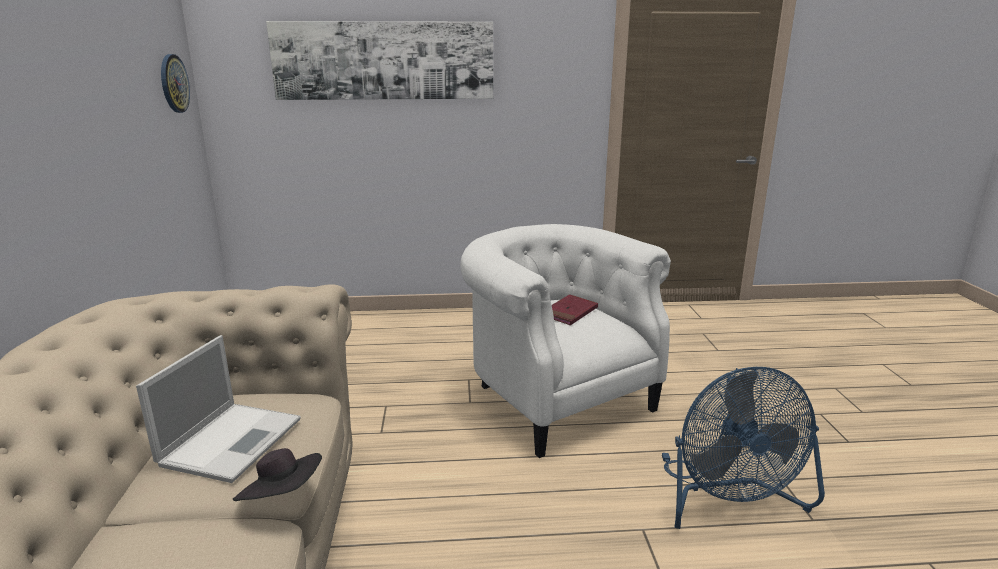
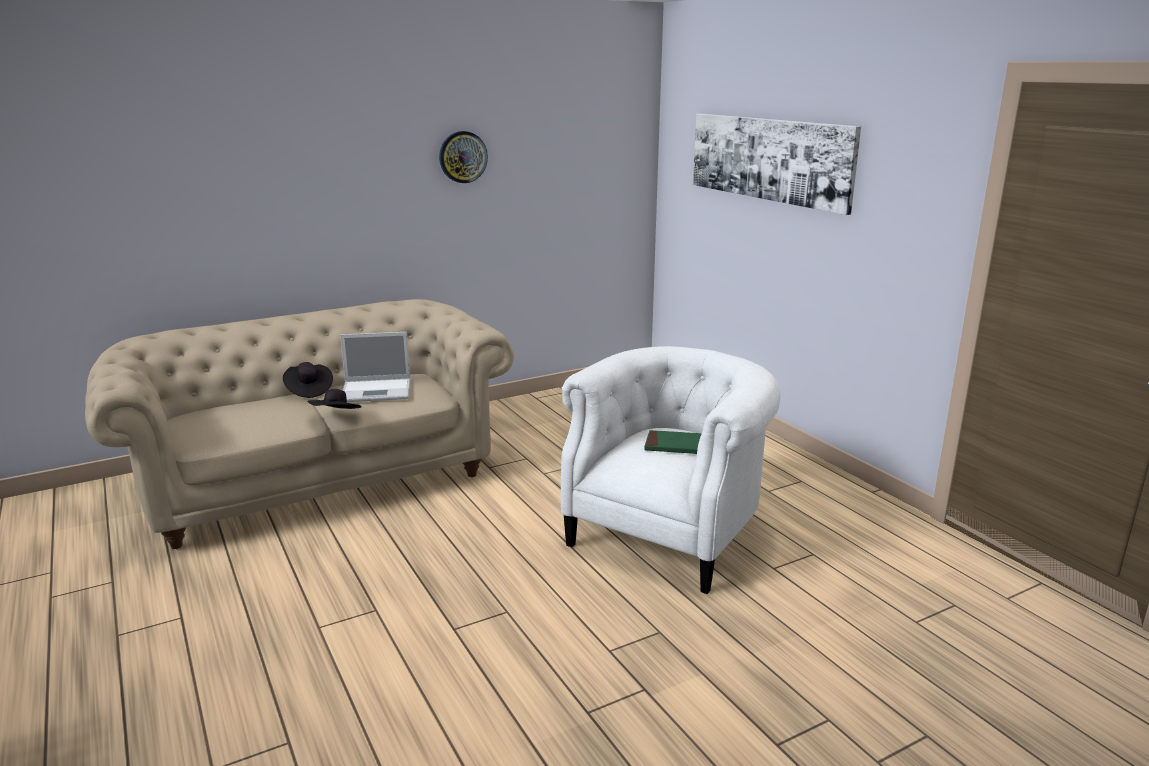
camera: 65 degrees right, 0 degrees up
(119, 512) = (308, 390): none -> black hat
(173, 83) = (616, 163): wall clock -> wall clock (463, 157)
(570, 312) = (674, 445): red book -> green book
(724, 499) = (580, 652): blue fan -> none

